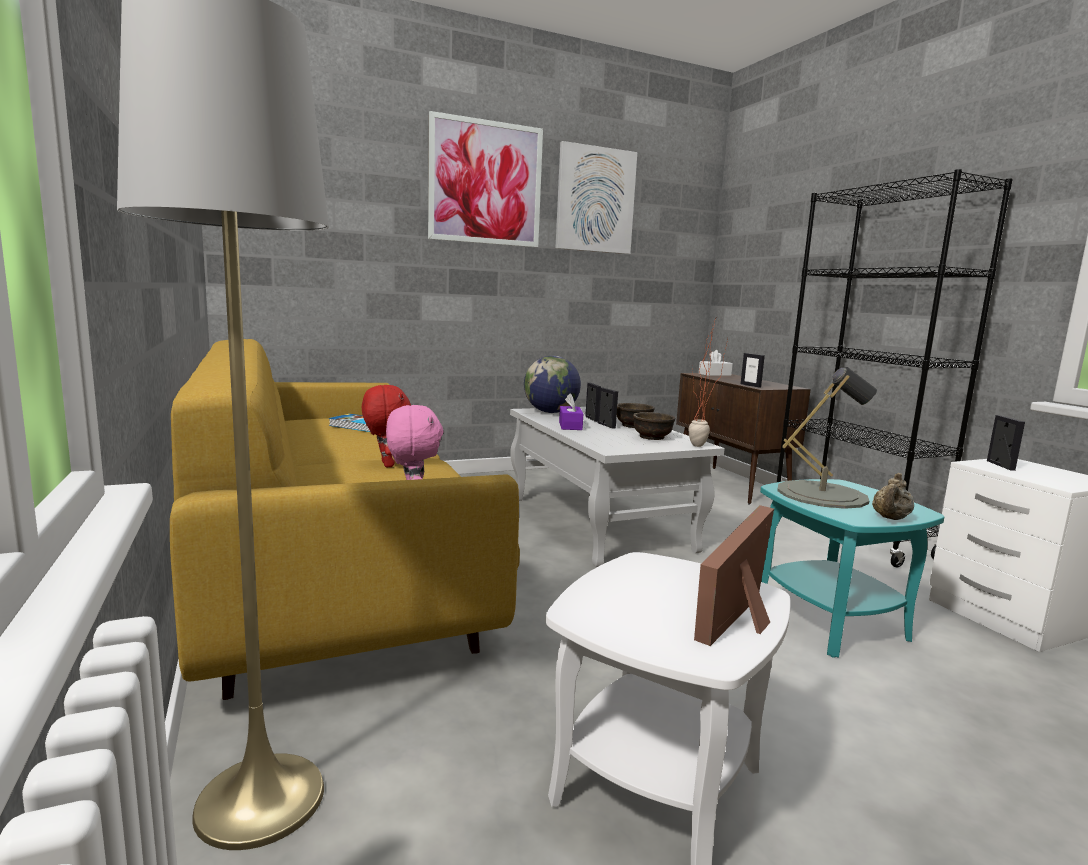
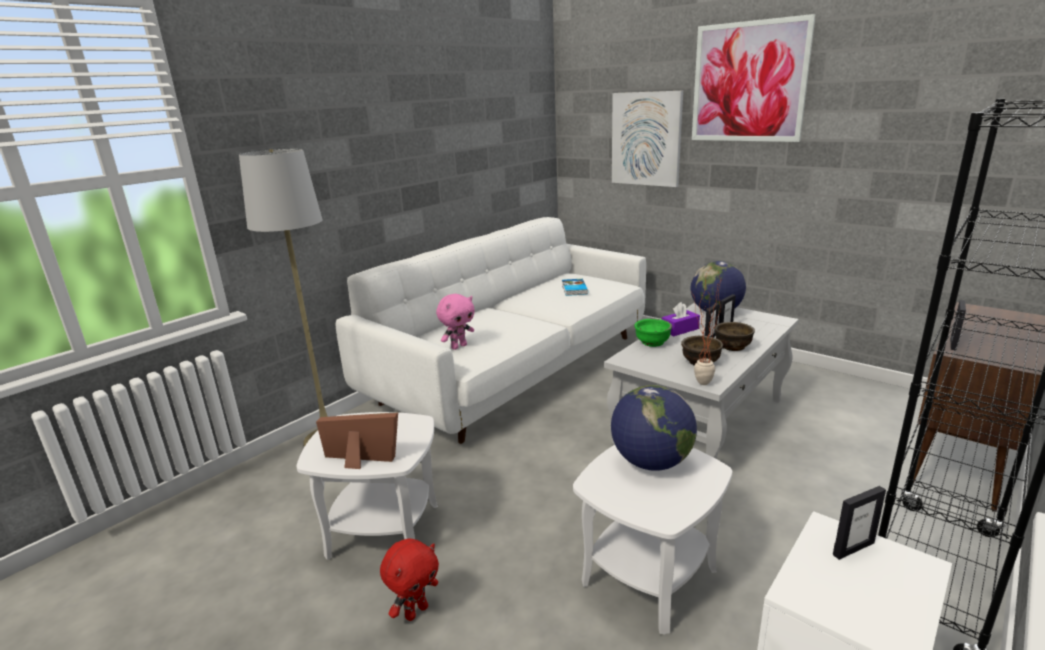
camera: 65 degrees right, 10 degrees up
(333, 560) = (516, 368): yellow sofa -> white sofa
(385, 464) = (508, 321): red plush toy -> red plush toy (416, 611)
(586, 436) = (652, 342): none -> green bowl
(595, 200) = (882, 82): picture -> picture (646, 139)
(714, 374) = (1000, 315): white tissue box -> none
(821, 494) = (651, 462): grey table lamp -> globe
(830, 622) = (648, 577): turquoise side table -> white side table
(890, 518) = (616, 501): beige teapot -> none

